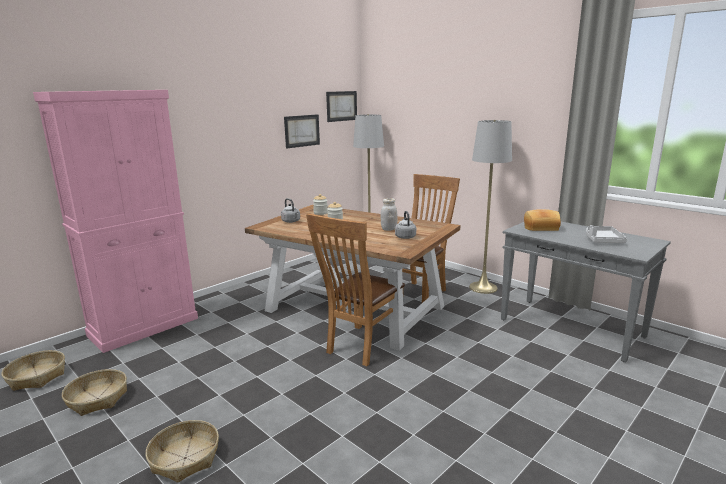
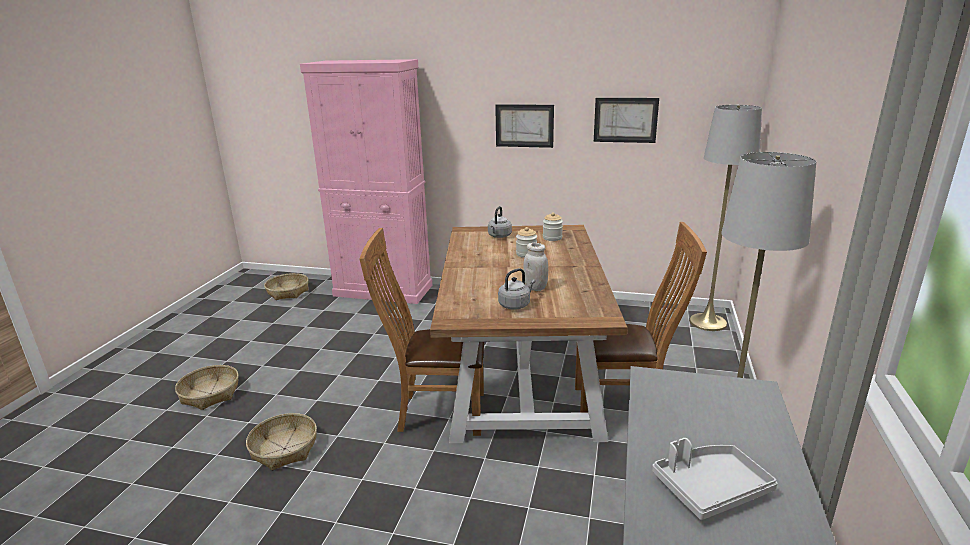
camera: 60 degrees right, 5 degrees up
(97, 399) = (271, 325): basket -> basket (284, 449)
(341, 106) = (713, 87): picture -> picture (524, 125)
(540, 227) = (701, 399): bread -> none

